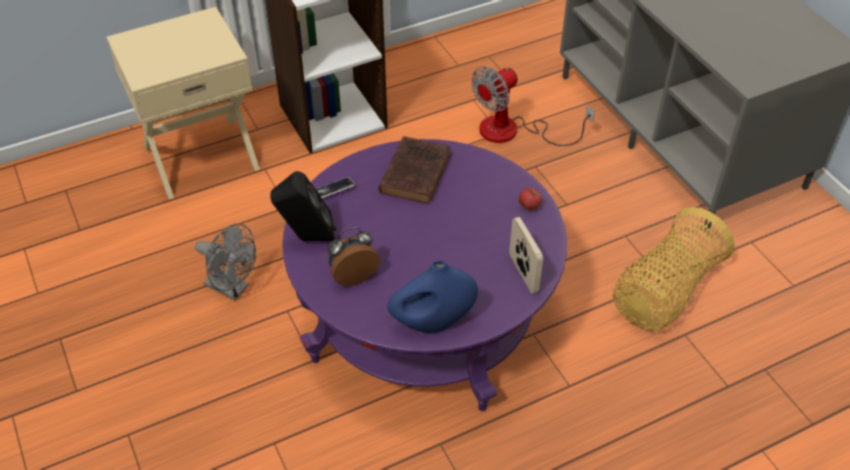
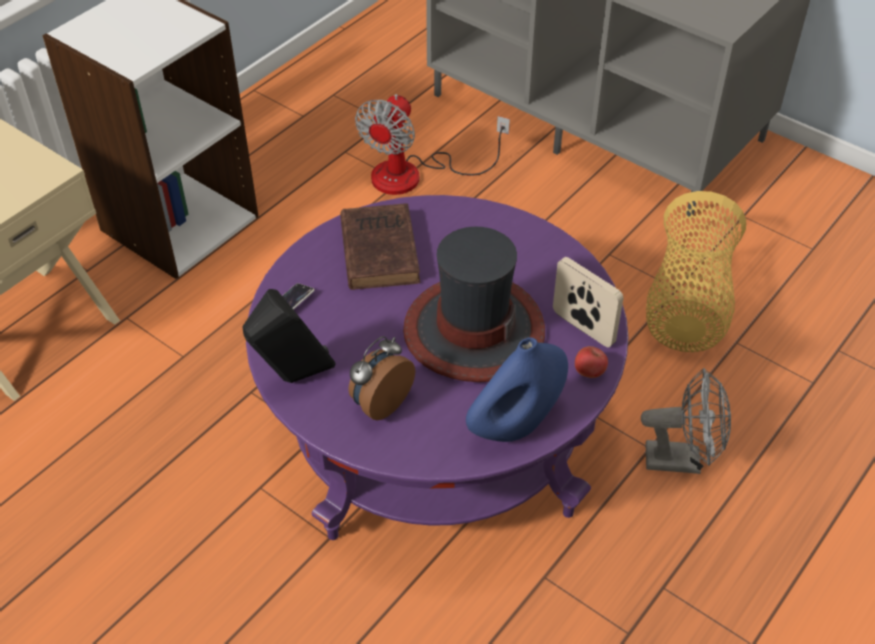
camera: 25 degrees left, 0 degrees up
(232, 288) = (170, 485): grey fan -> grey fan (682, 459)
(445, 249) = (473, 330): none -> hat
(529, 206) = (539, 246): apple -> apple (589, 372)

